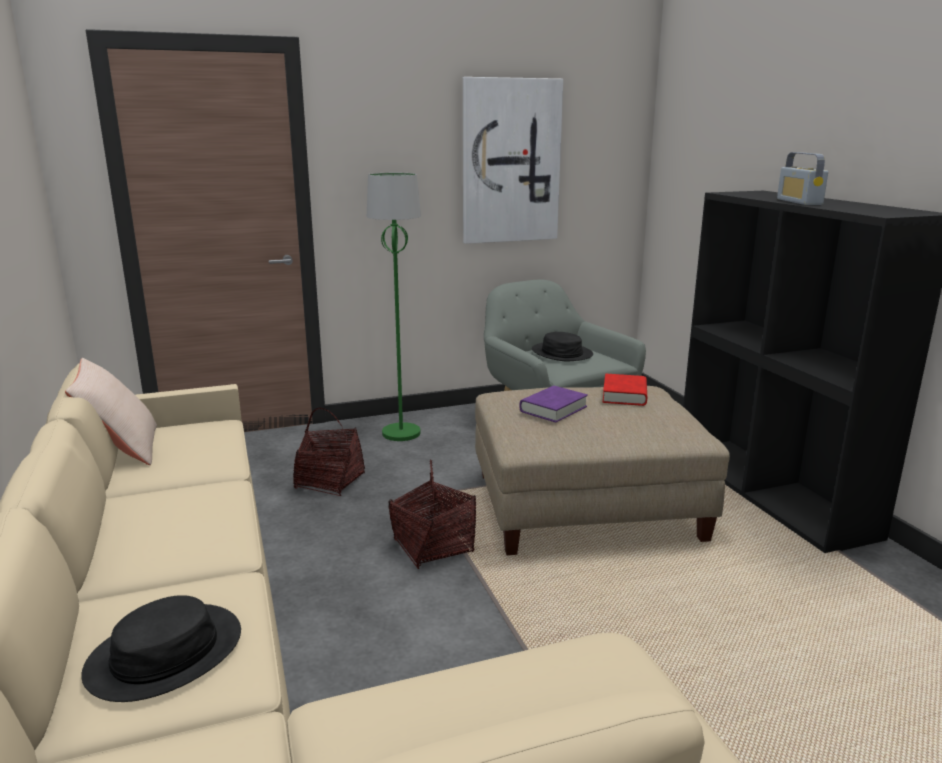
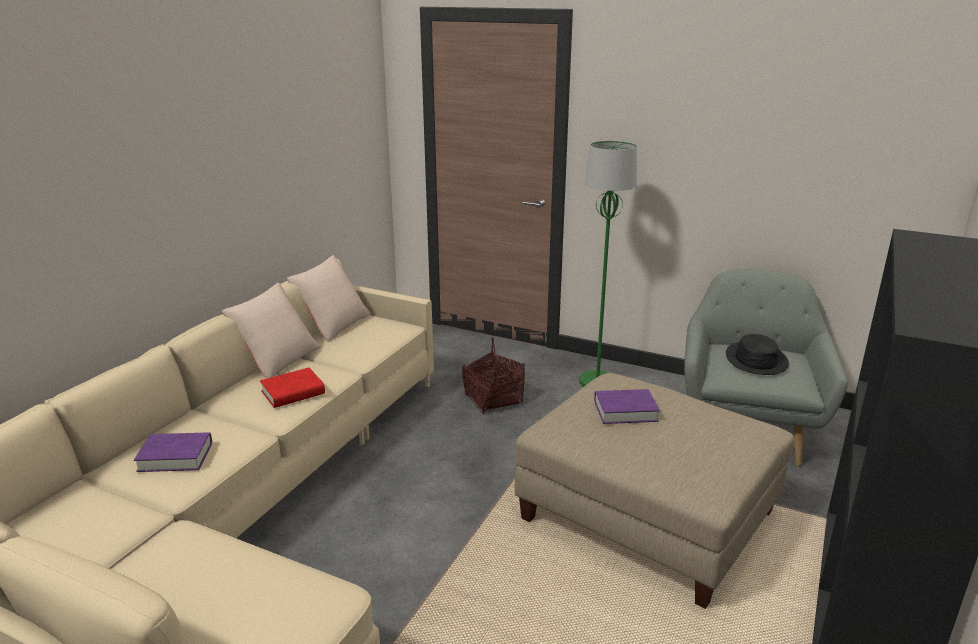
camera: 45 degrees right, 5 degrees up
(109, 504) = (277, 359): none -> beige pillow
(165, 653) = (175, 457): black hat -> purple book
(433, 546) = (486, 483): basket -> none
(510, 161) = (775, 141): picture -> none
(624, 395) = (715, 426): red book -> red book (293, 393)
(799, 202) = (925, 275): radio -> none

